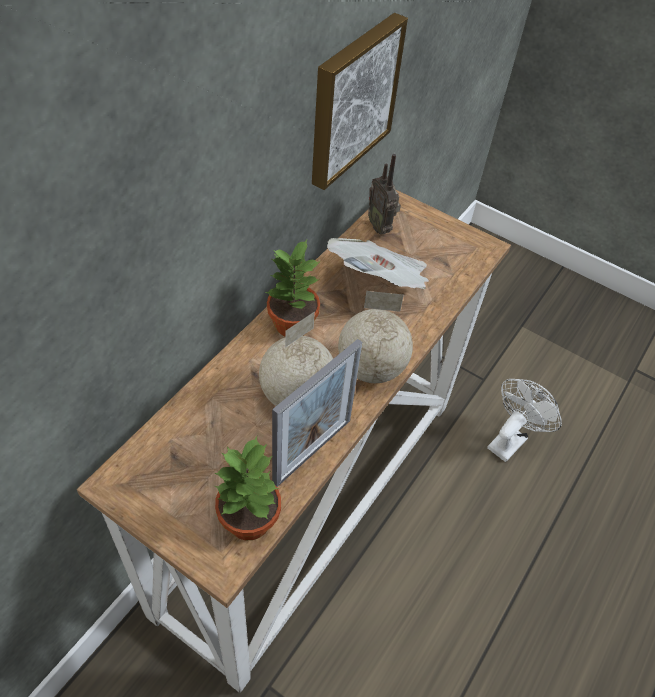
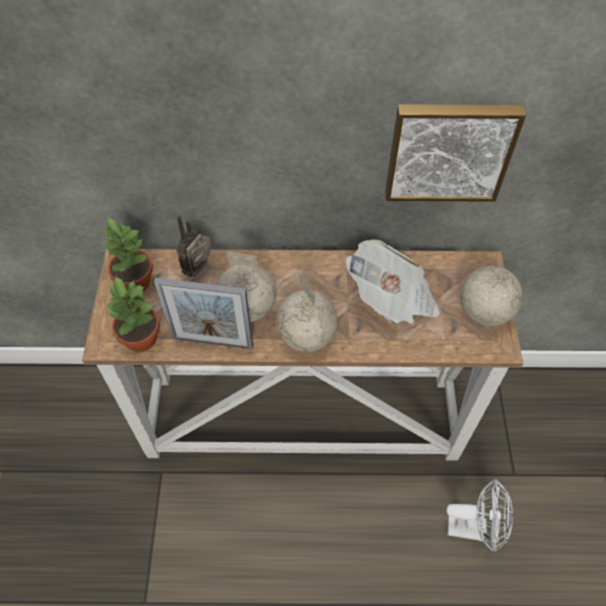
camera: 60 degrees right, 5 degrees up
(291, 324) = (305, 271): potted plant -> potted plant (134, 281)
(381, 227) = (449, 268): radio -> radio (200, 270)
(444, 235) = (483, 312): none -> globe

